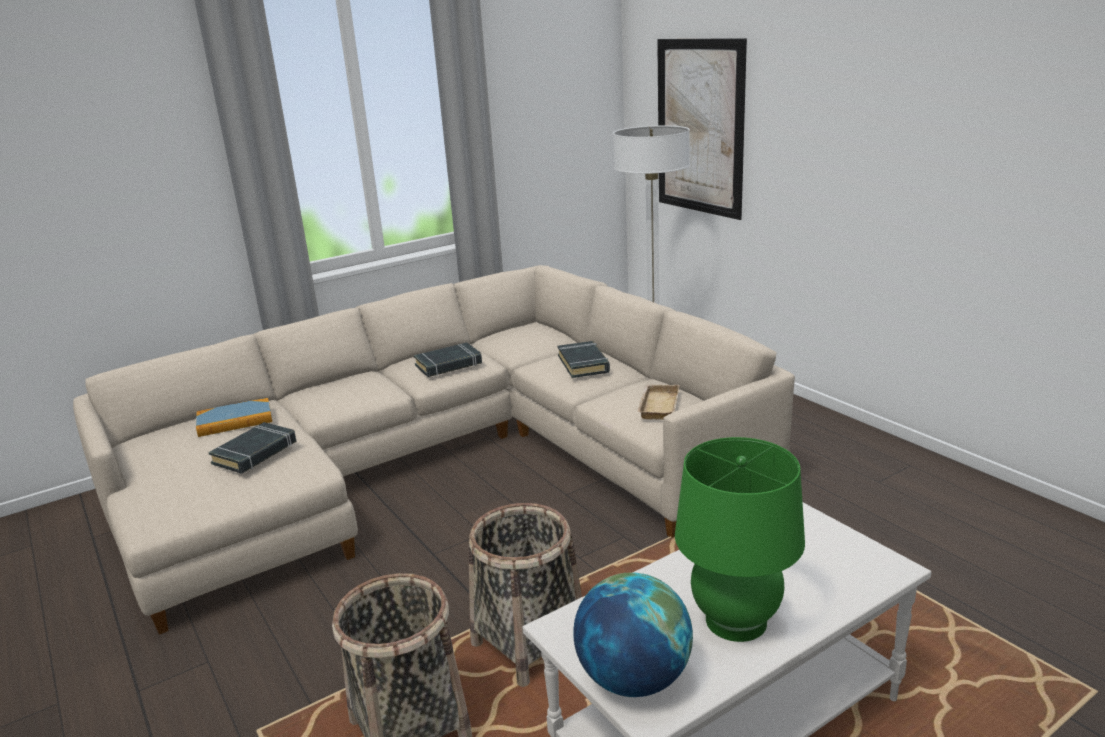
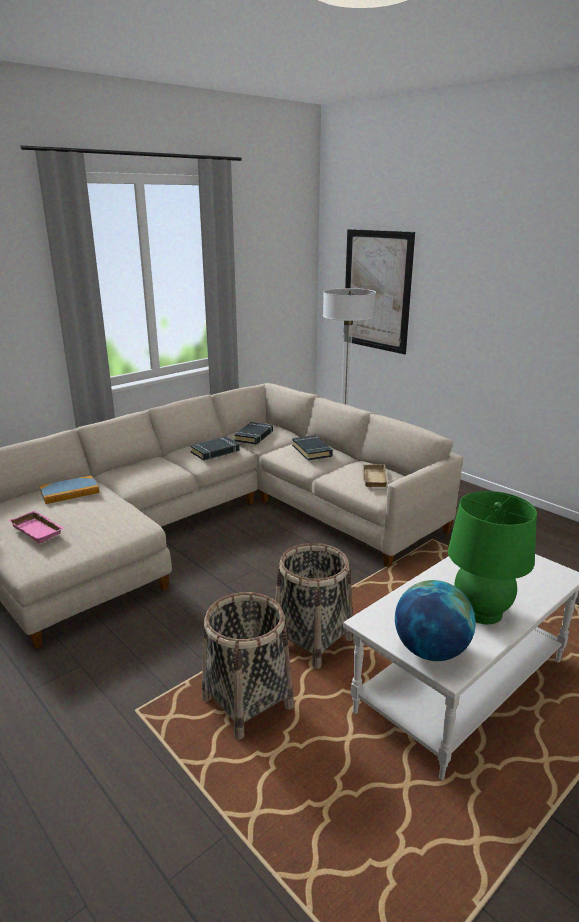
camera: 10 degrees left, 0 degrees up
(176, 473) = (39, 530): none -> pink tray
(255, 453) = (95, 514): black book -> black book (254, 436)

